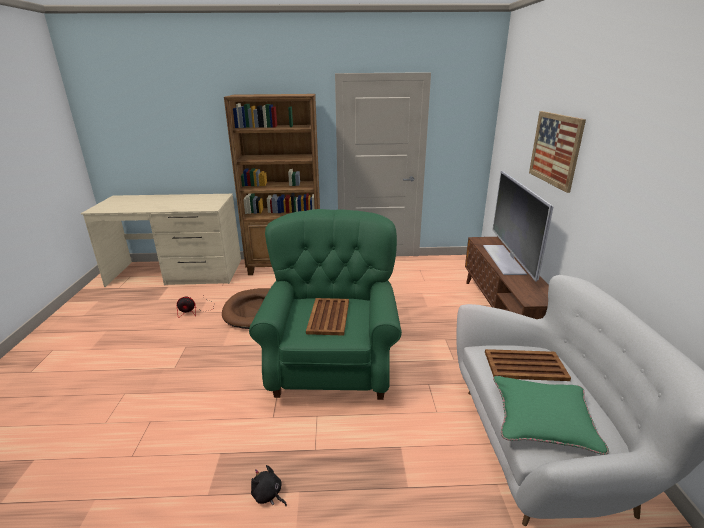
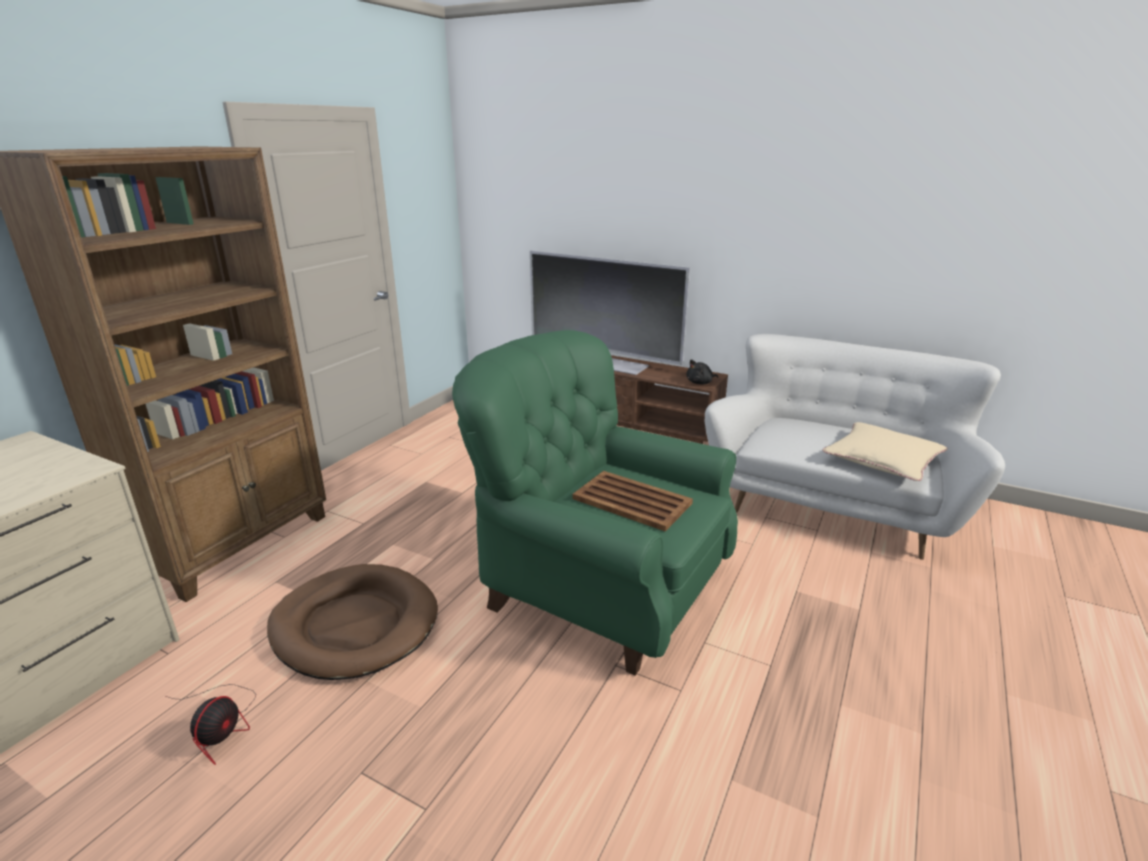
camera: 60 degrees left, 0 degrees up
(268, 495) = (838, 739): black plush toy -> black plush toy (700, 383)
(526, 366) = (800, 435): brown tray -> none
(542, 419) = (882, 459): green pillow -> beige pillow
(555, 149) = (632, 205): picture -> none

